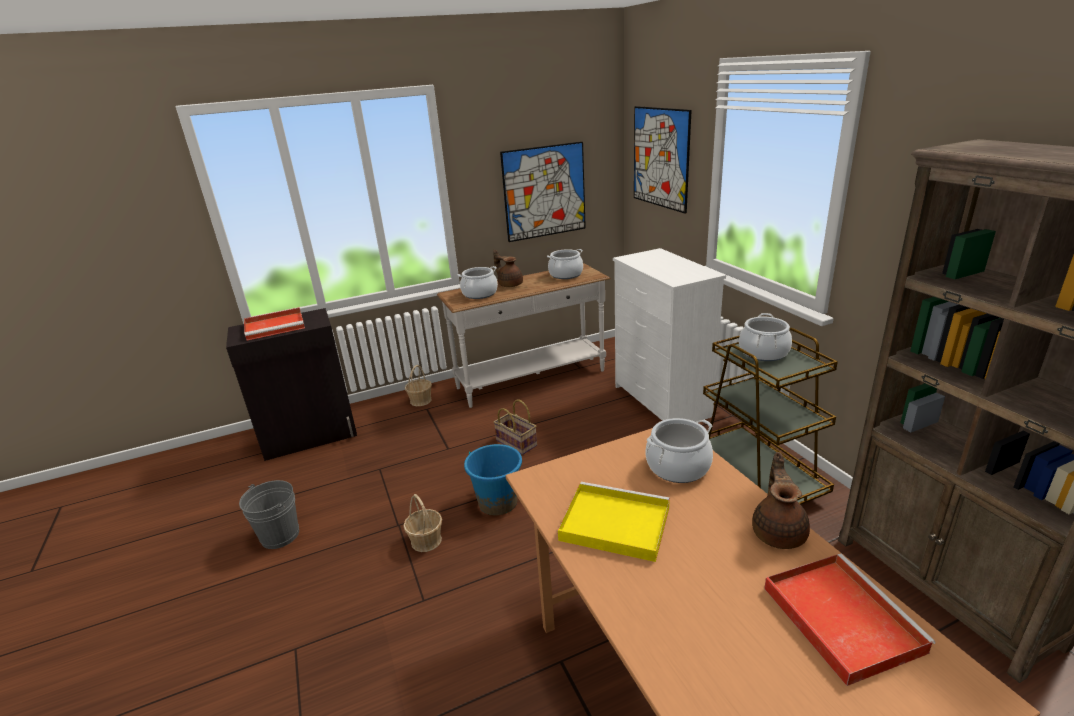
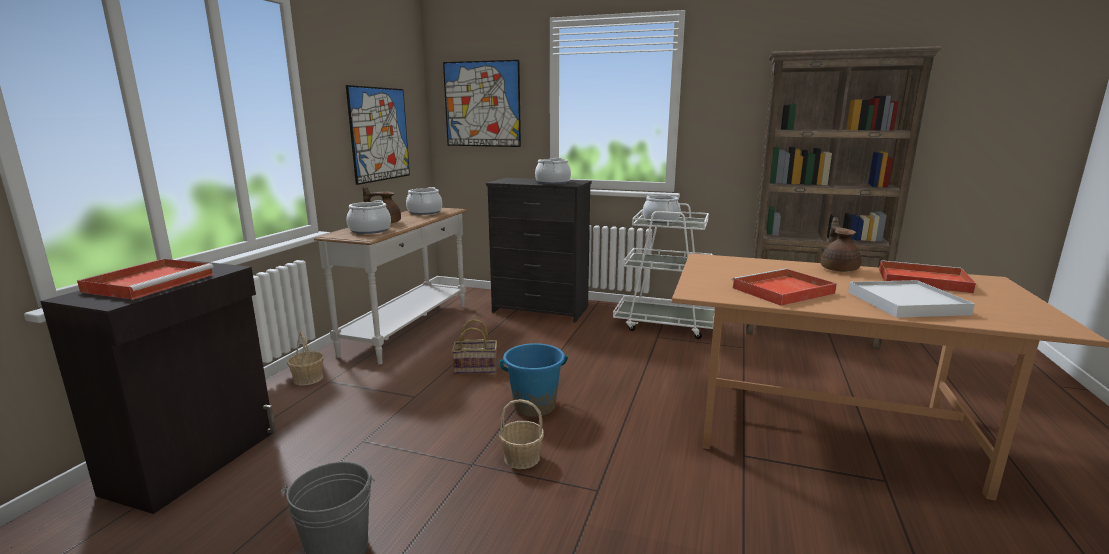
camera: 50 degrees left, 10 degrees down
(612, 524) = (781, 291): yellow tray -> red tray
(661, 401) = (541, 310): white dresser -> black dresser
(678, 467) = (743, 265): cooking pot -> cooking pot (553, 182)
(693, 628) = (906, 303): none -> white tray
(757, 478) = (665, 324): brown cart -> white cart
(778, 532) = (838, 269): brown teapot -> brown teapot turned 45 degrees clockwise

